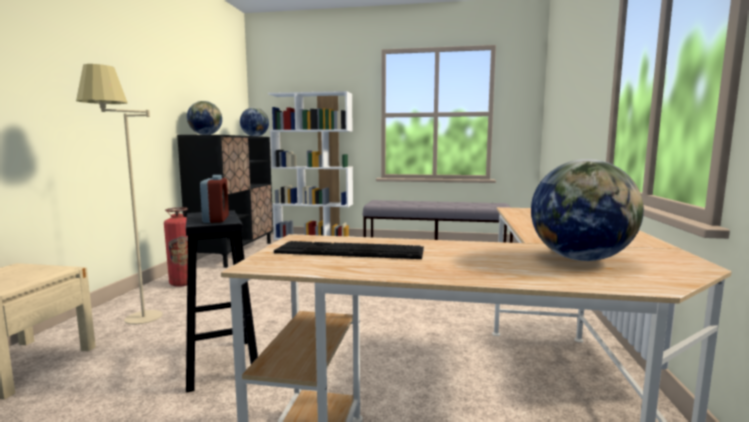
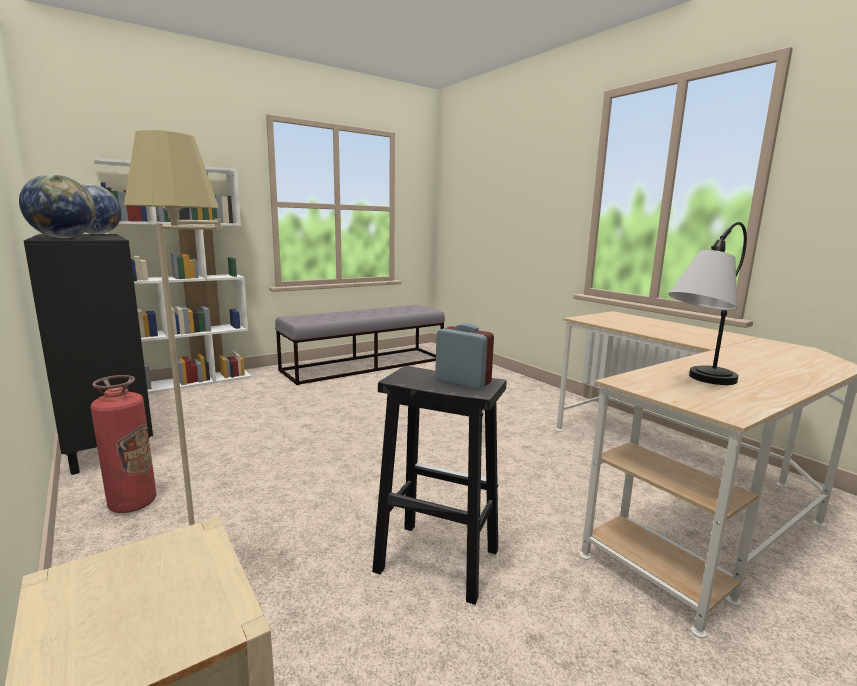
camera: 45 degrees left, 5 degrees up
(350, 250) = (697, 383): keyboard -> table lamp
(580, 259) = (772, 355): globe -> none

